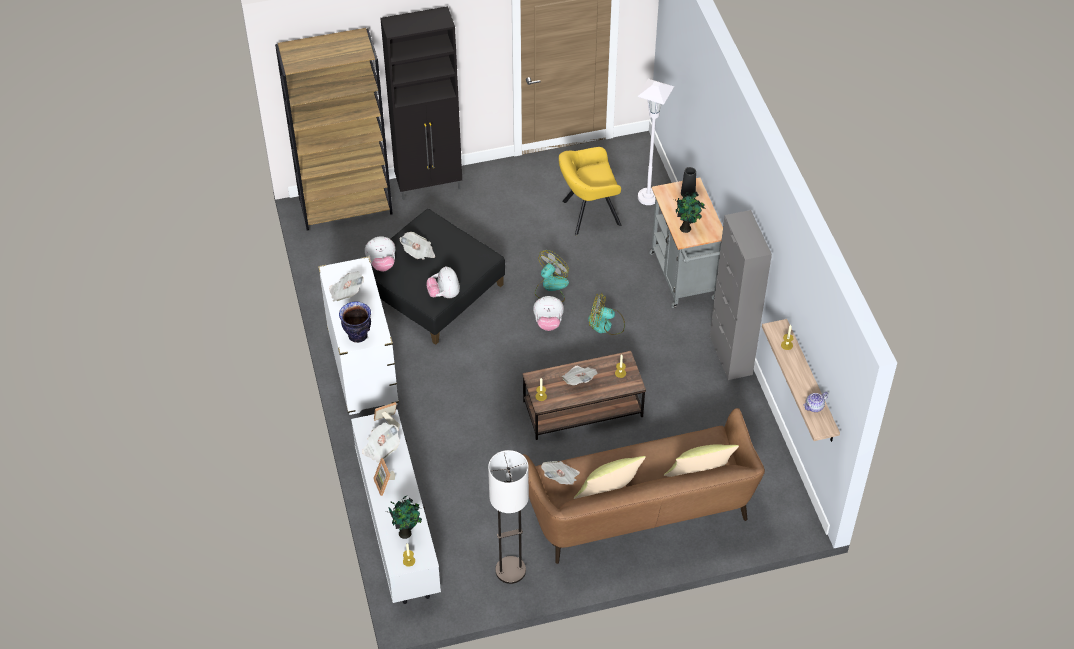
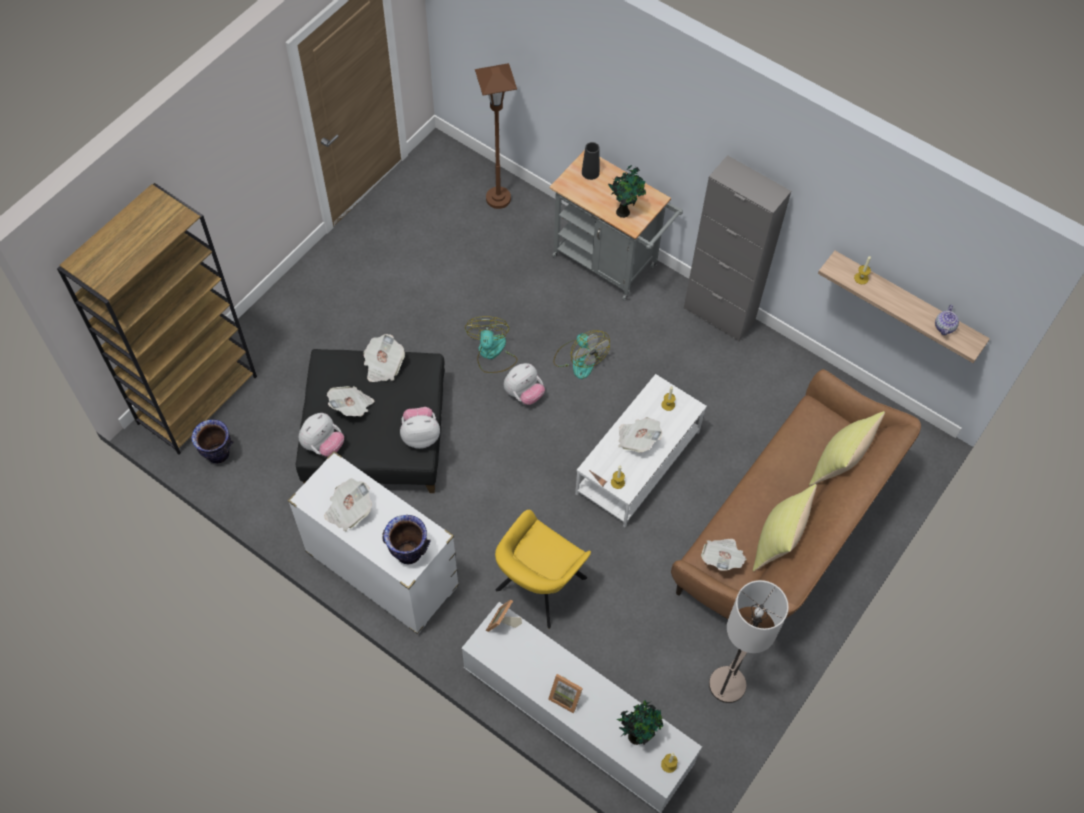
camera: 40 degrees left, 10 degrees up
(329, 244) = (218, 454): none -> vase
(381, 448) = (524, 658): newspaper -> newspaper (383, 365)
(430, 186) = (268, 320): black cabinet -> none
(444, 294) = (420, 436): plush toy -> plush toy turned 135 degrees clockwise
(582, 409) = (638, 463): brown coffee table -> white coffee table
(588, 213) = (456, 251): yellow armchair -> yellow armchair (538, 587)
(605, 324) = (579, 359): fan -> fan turned 90 degrees counterclockwise
(648, 197) = (498, 198): white floor lamp -> brown floor lamp

